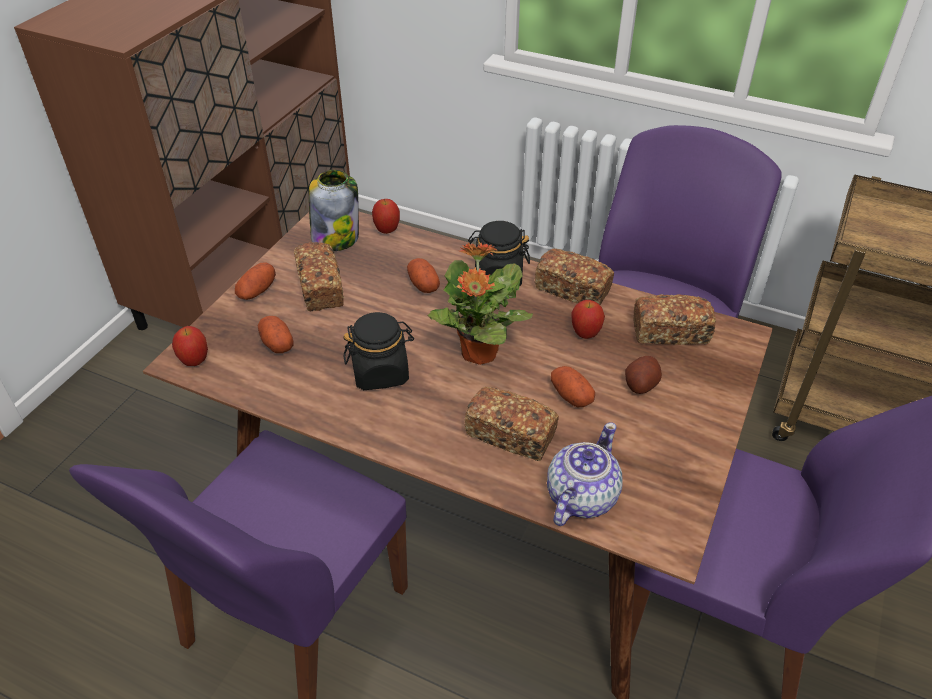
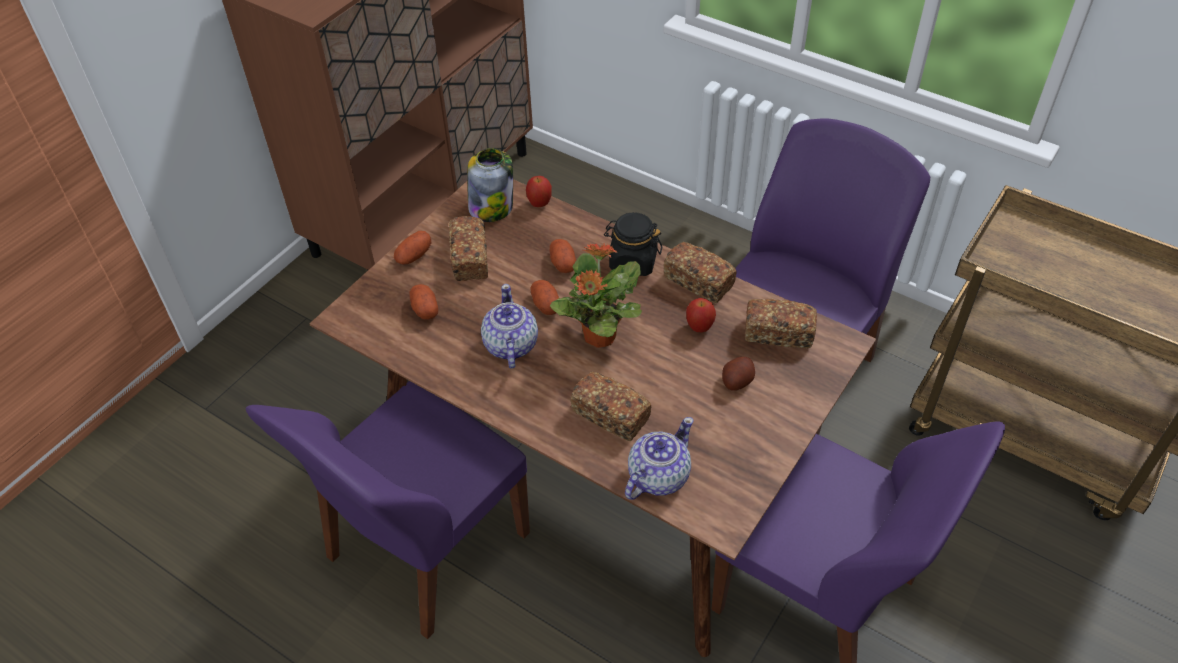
camera: 10 degrees right, 5 degrees up
(195, 361) = (353, 319): apple -> none
(381, 372) = (510, 346): black jar -> teapot
(571, 395) = (672, 385): potato -> potato (545, 304)

